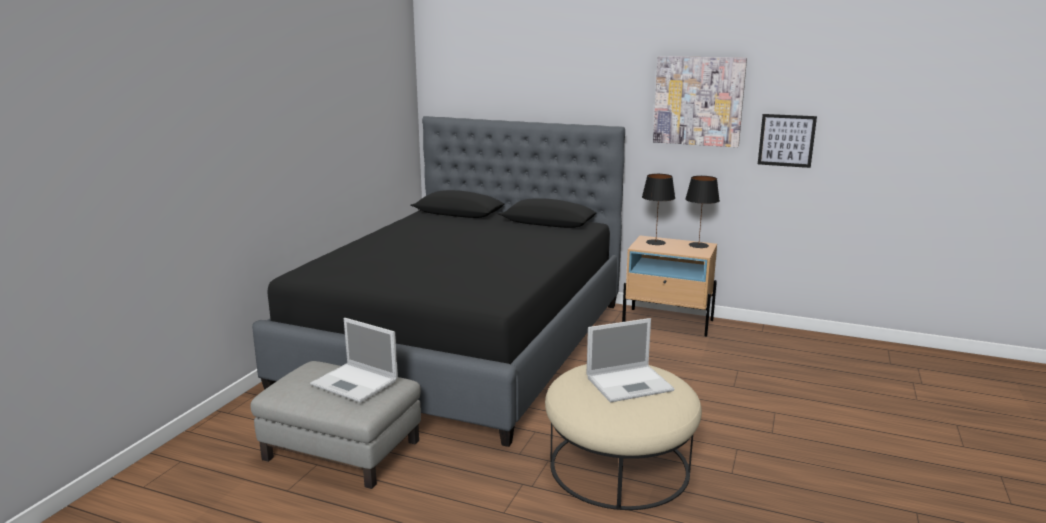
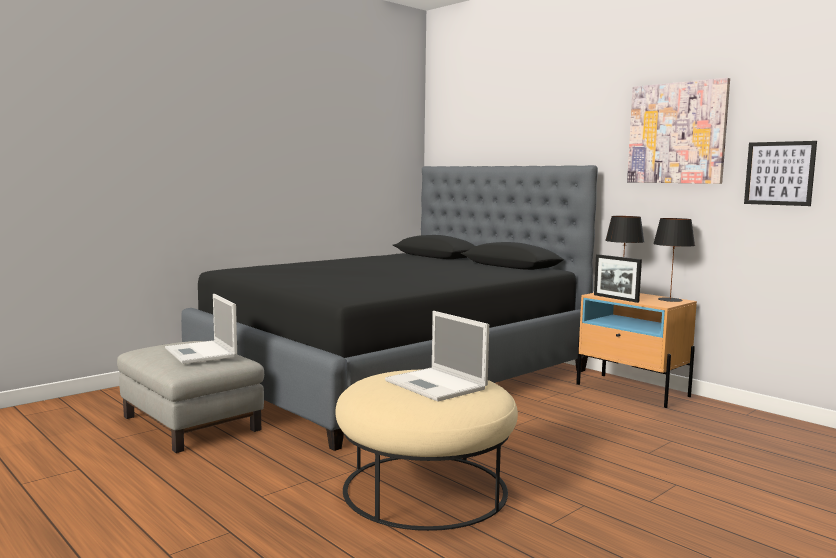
camera: 25 degrees right, 10 degrees down
(630, 383) = (437, 385): laptop -> laptop turned 45 degrees clockwise
(659, 250) = (615, 298): none -> picture frame

